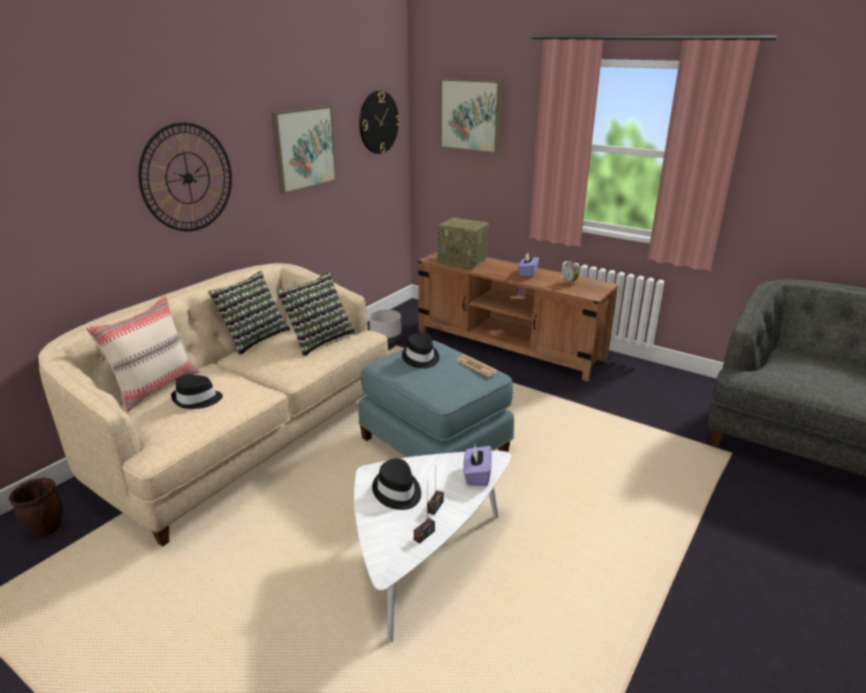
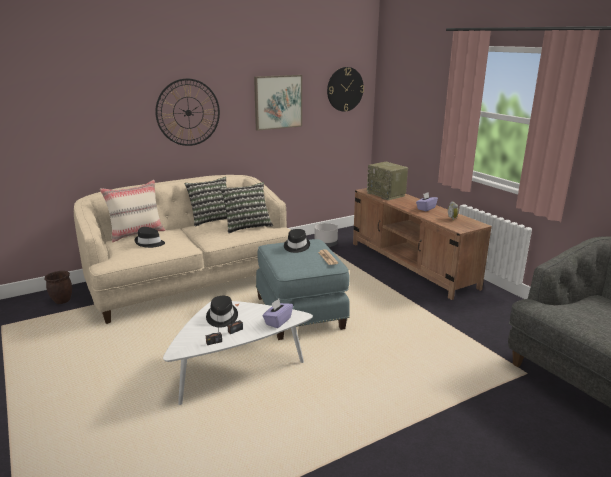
camera: 25 degrees right, 5 degrees down
(470, 115) = (410, 87): picture -> none

